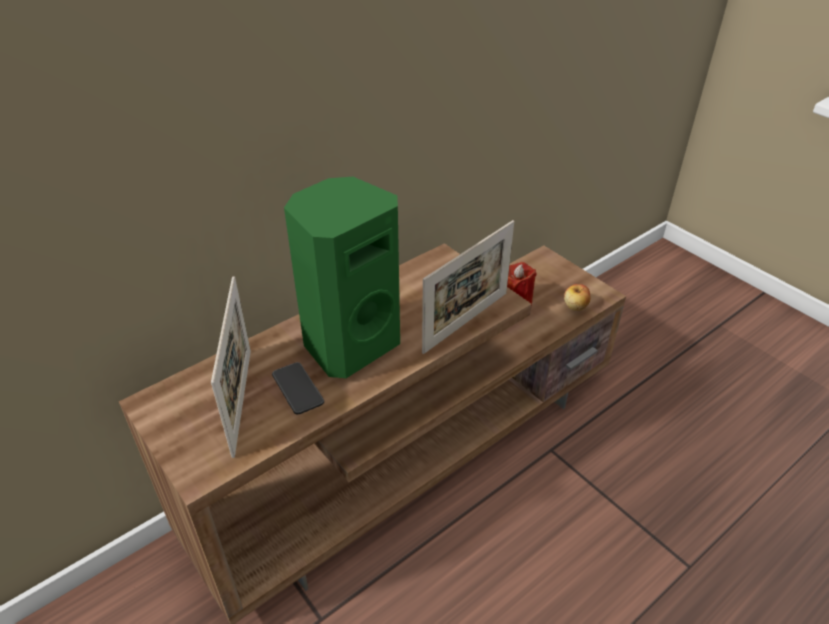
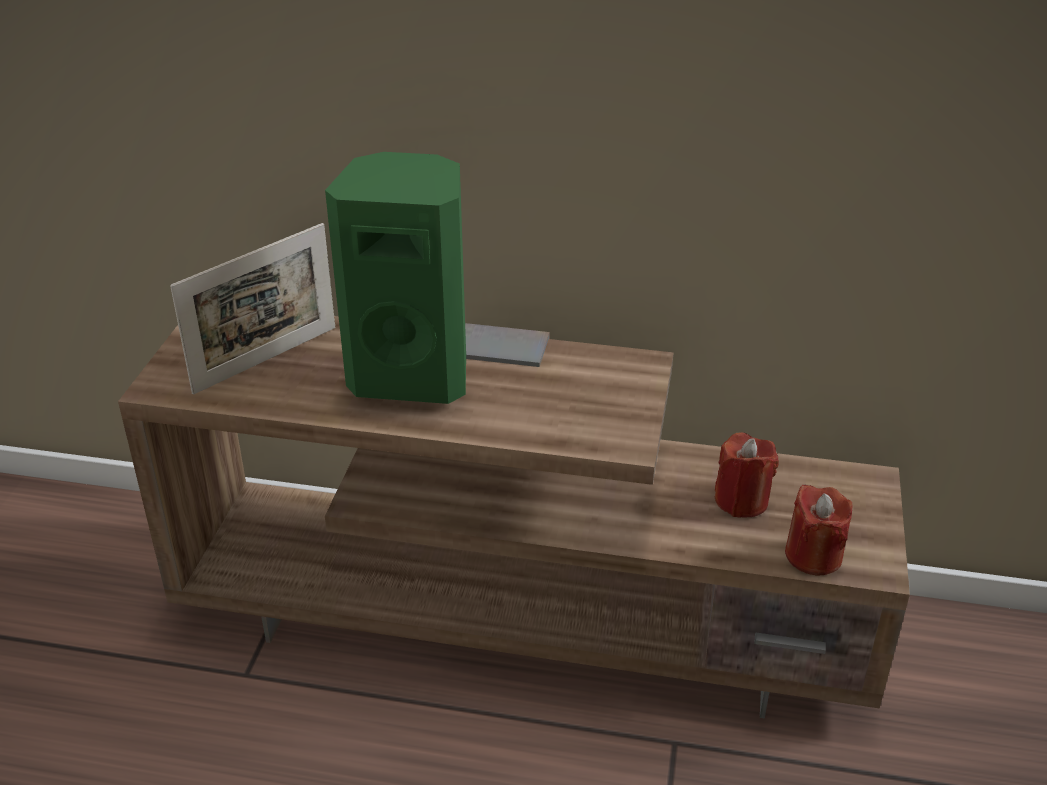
camera: 50 degrees right, 5 degrees down
(297, 389) = (316, 381): phone -> none
(466, 322) = (552, 434): picture frame -> none
(575, 306) = (813, 555): apple -> red candle

